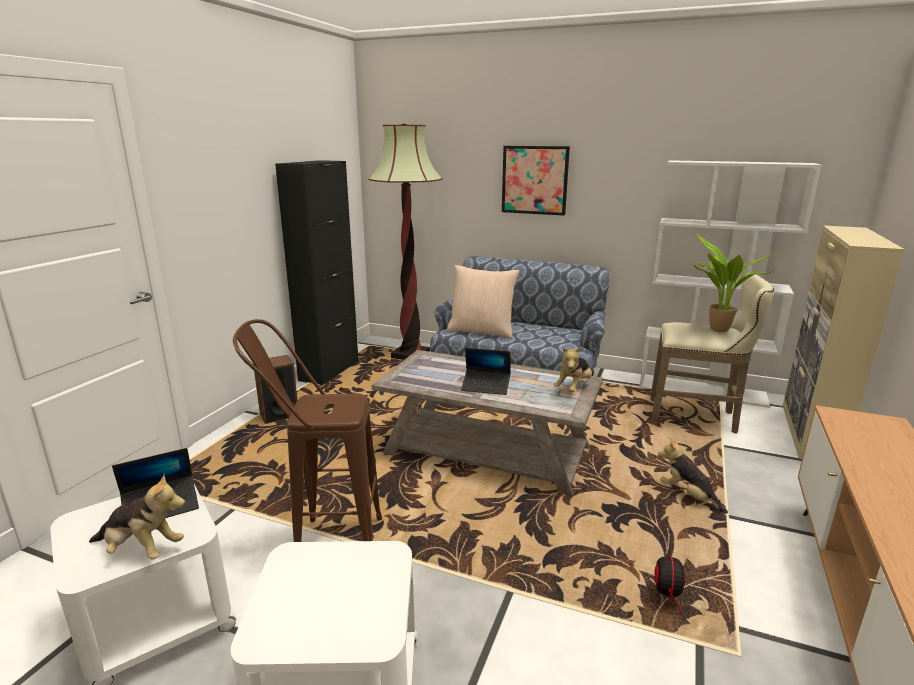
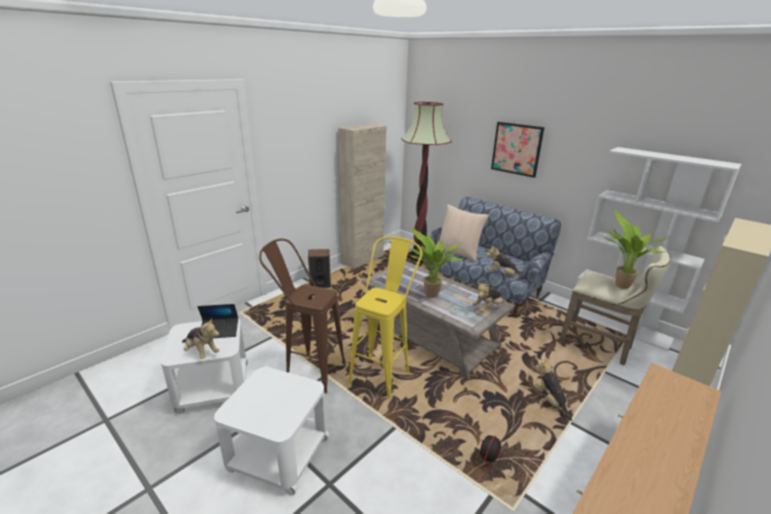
camera: 20 degrees right, 5 degrees up
(329, 371) = (362, 260): black cabinet -> beige cabinet
(447, 515) = (383, 371): none -> yellow stool
(486, 387) = (430, 296): laptop -> potted plant
(556, 348) = (502, 275): none -> plush toy

